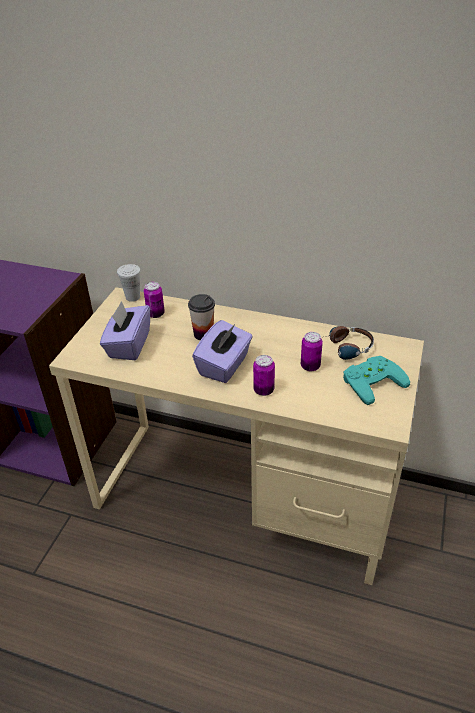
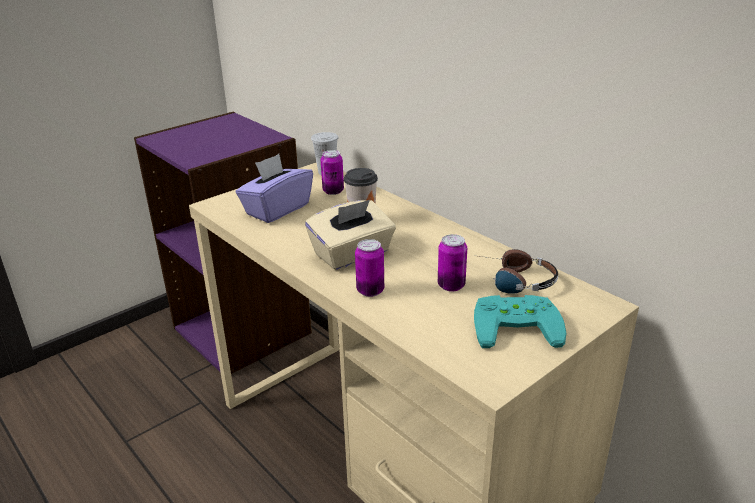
camera: 30 degrees right, 10 degrees down
(224, 366) = (352, 255): purple tissue box -> beige tissue box

